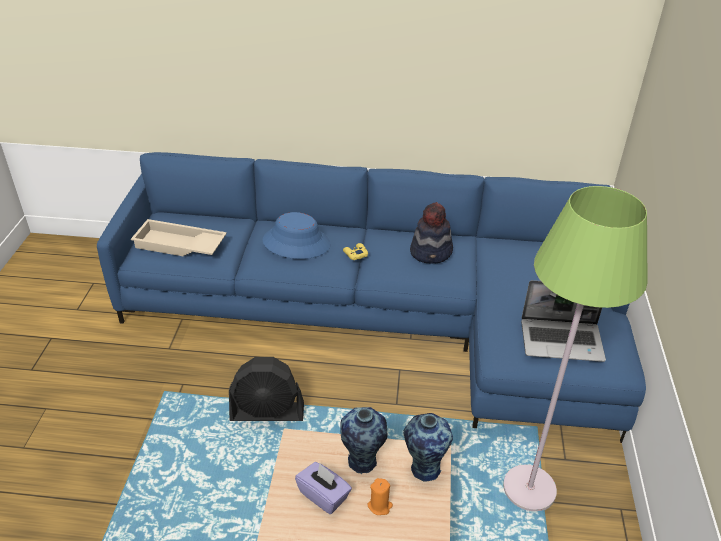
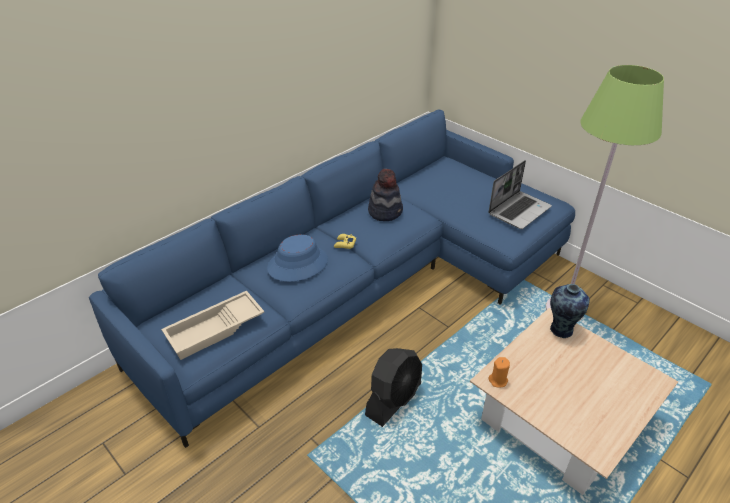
camera: 50 degrees left, 0 degrees up
(324, 495) = (550, 391): purple tissue box -> none
(362, 462) = (534, 356): vase -> none
(380, 506) = (577, 367): orange candle -> orange candle (498, 380)

